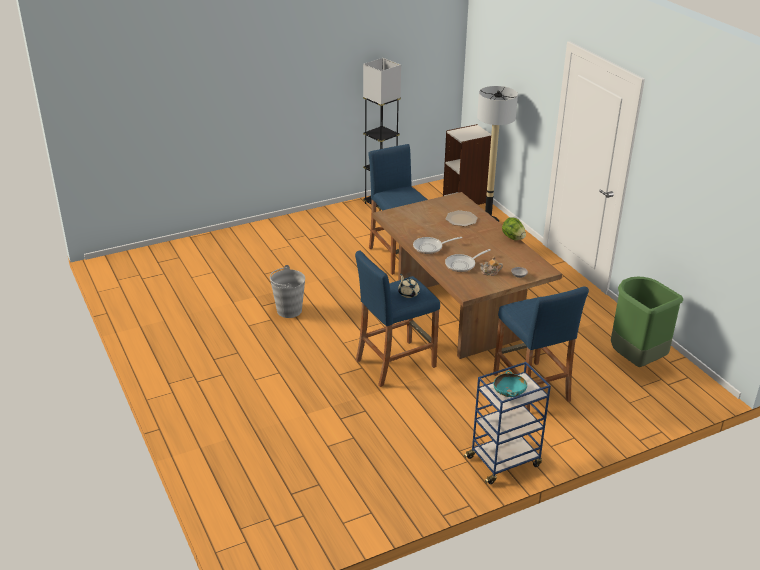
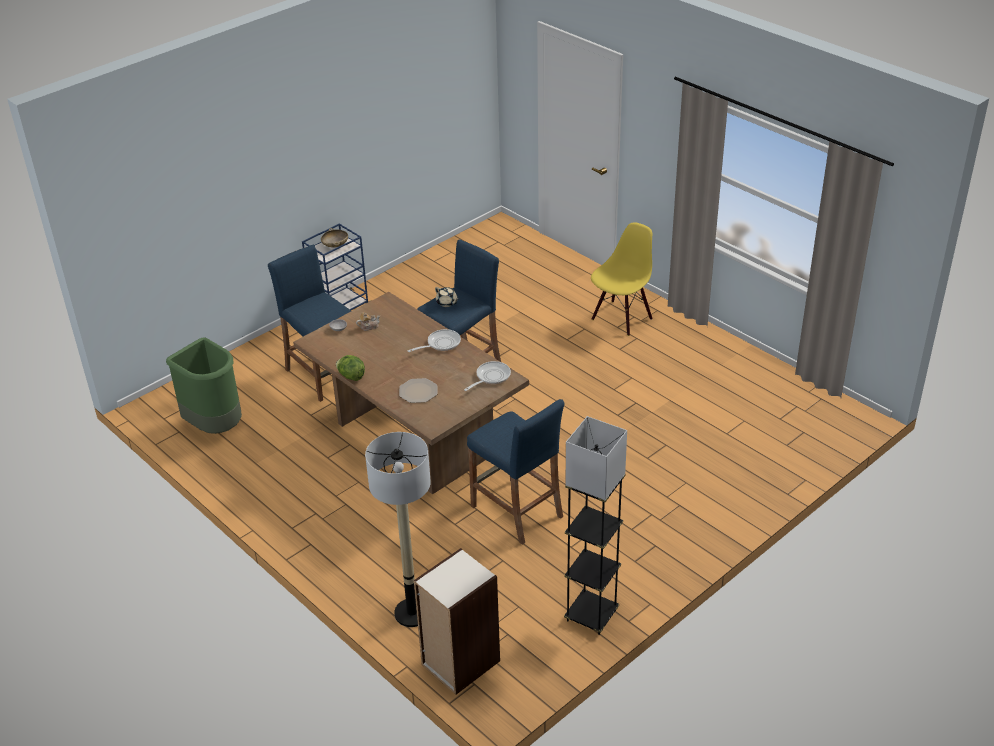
camera: 165 degrees right, 5 degrees up
(210, 382) = (621, 318): none -> yellow chair
(289, 310) = (602, 403): grey bucket -> none
(462, 265) = (400, 330): frying pan -> frying pan (491, 377)
(509, 393) = (335, 245): turquoise bowl -> beige bowl

